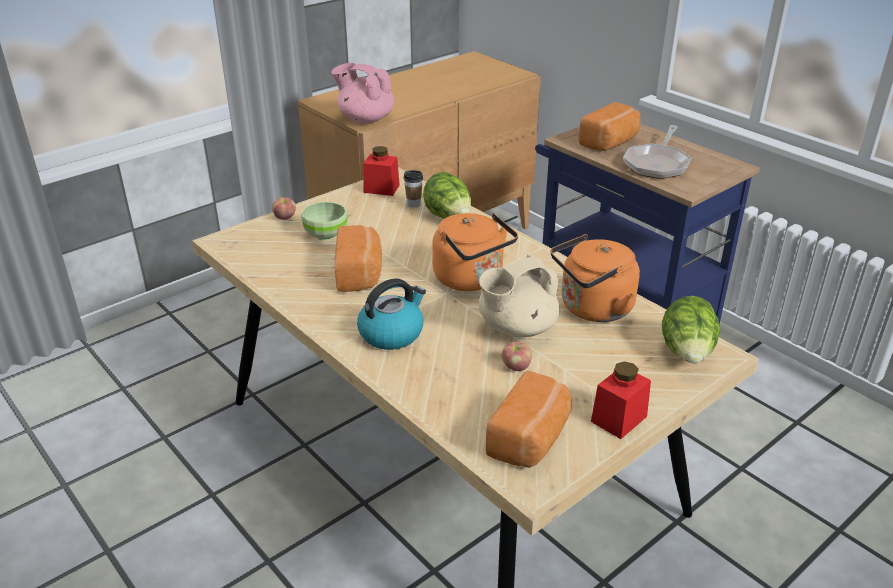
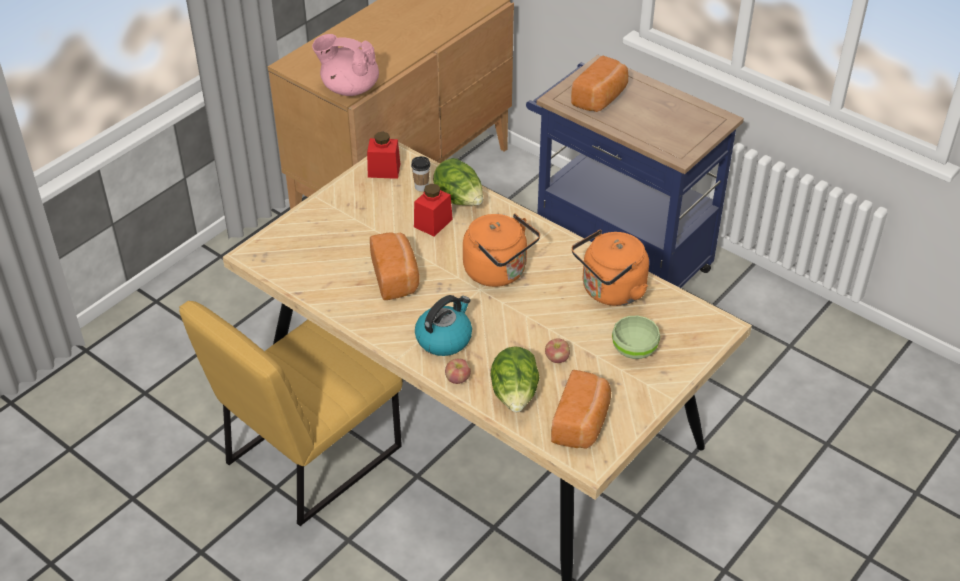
camera: 10 degrees left, 10 degrees up
(258, 468) = (309, 457): none -> yellow chair
(285, 217) = (302, 218): apple -> apple (458, 379)
(326, 235) = (350, 235): green bowl -> green bowl (635, 350)
(516, 328) = (549, 320): beige teapot -> none
(619, 419) = (647, 396): red jar -> red jar (433, 223)
(657, 164) = (649, 123): frying pan -> none
(687, 354) = (694, 328): lettuce -> lettuce (515, 396)

